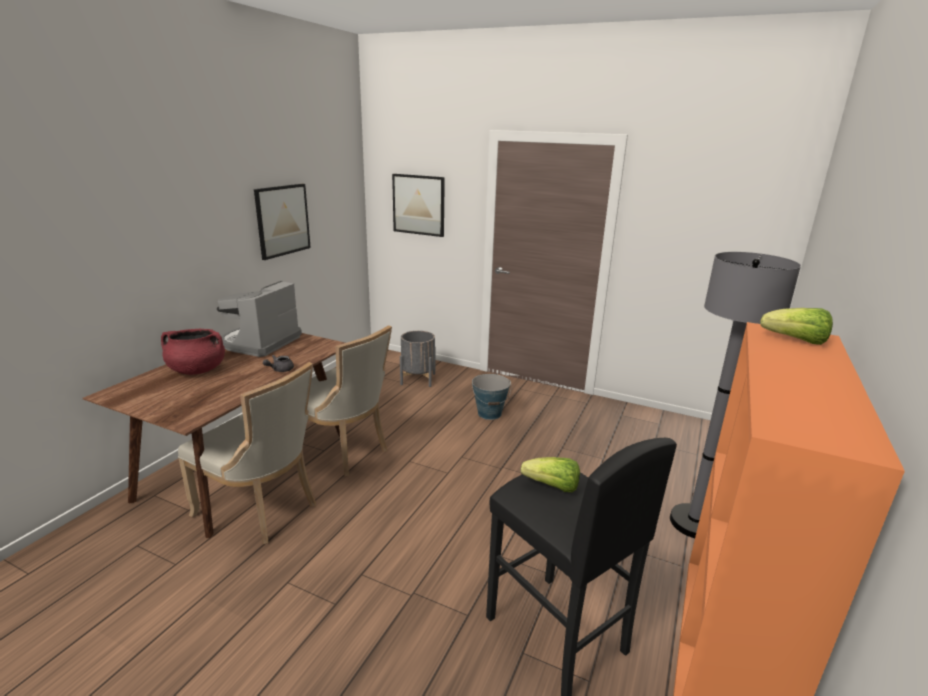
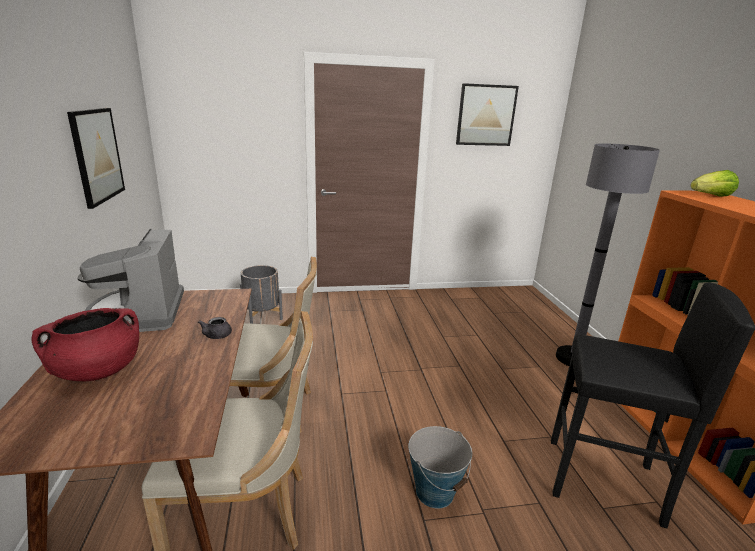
camera: 35 degrees left, 0 degrees up
(418, 205) = (225, 133): picture -> picture (486, 115)
(489, 413) = (360, 327): bucket -> bucket (435, 492)
(552, 487) = (617, 354): lettuce -> none

